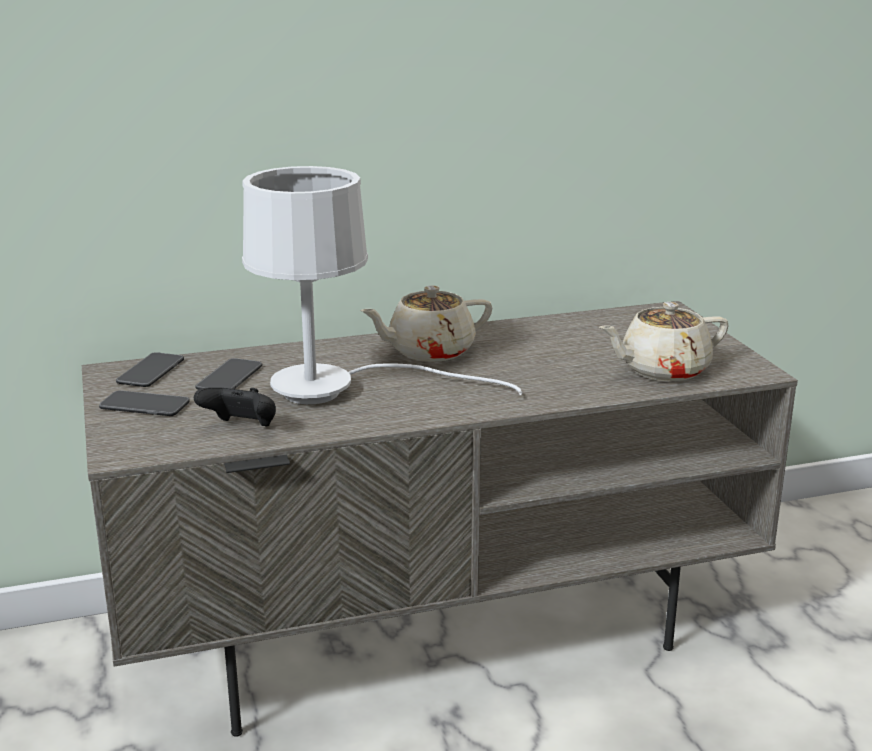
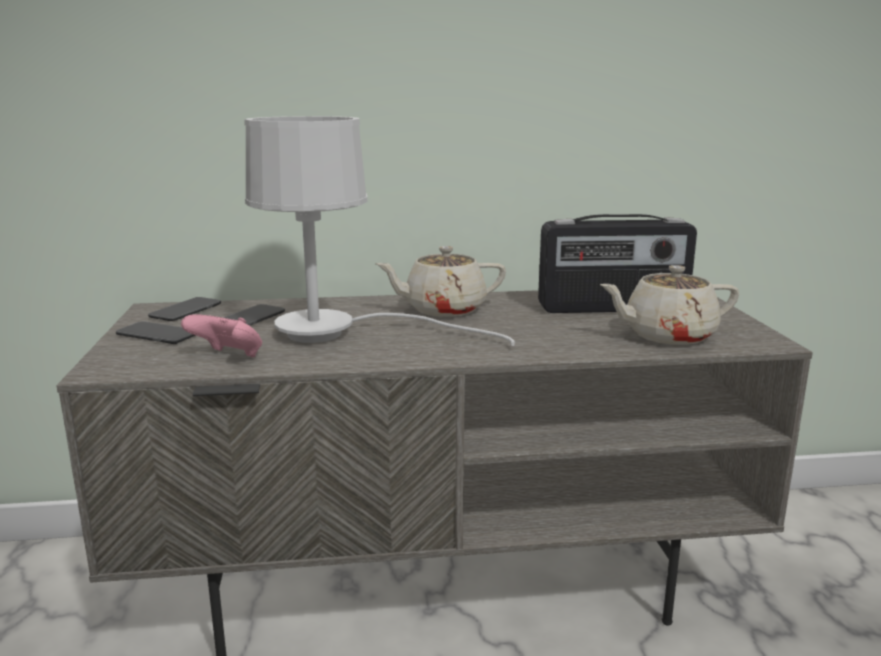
camera: 10 degrees right, 5 degrees down
(241, 428) = (228, 357): black game controller -> pink game controller
(601, 338) = (613, 308): none -> radio

